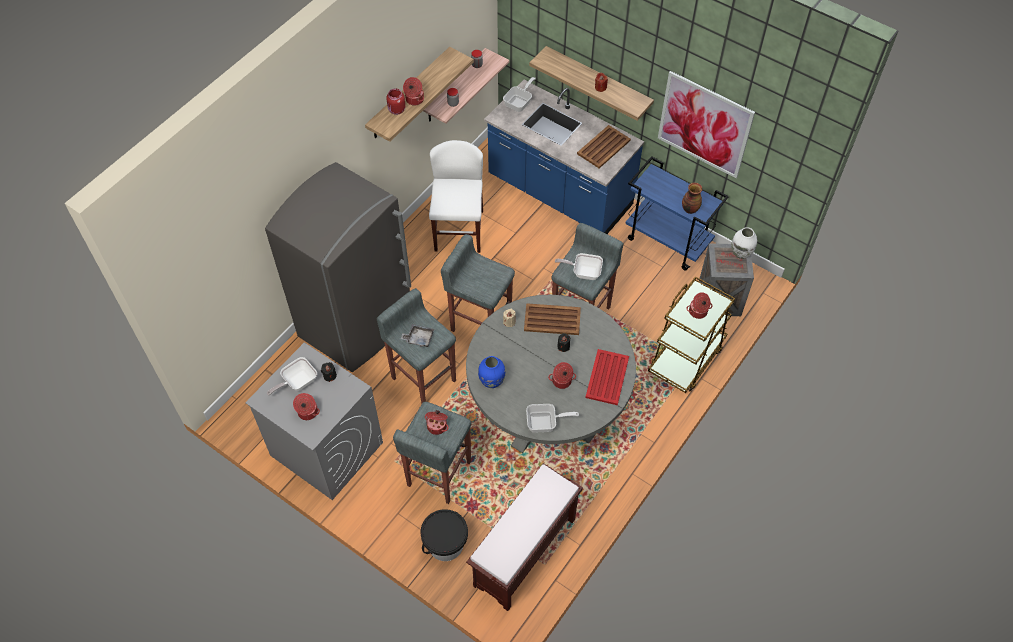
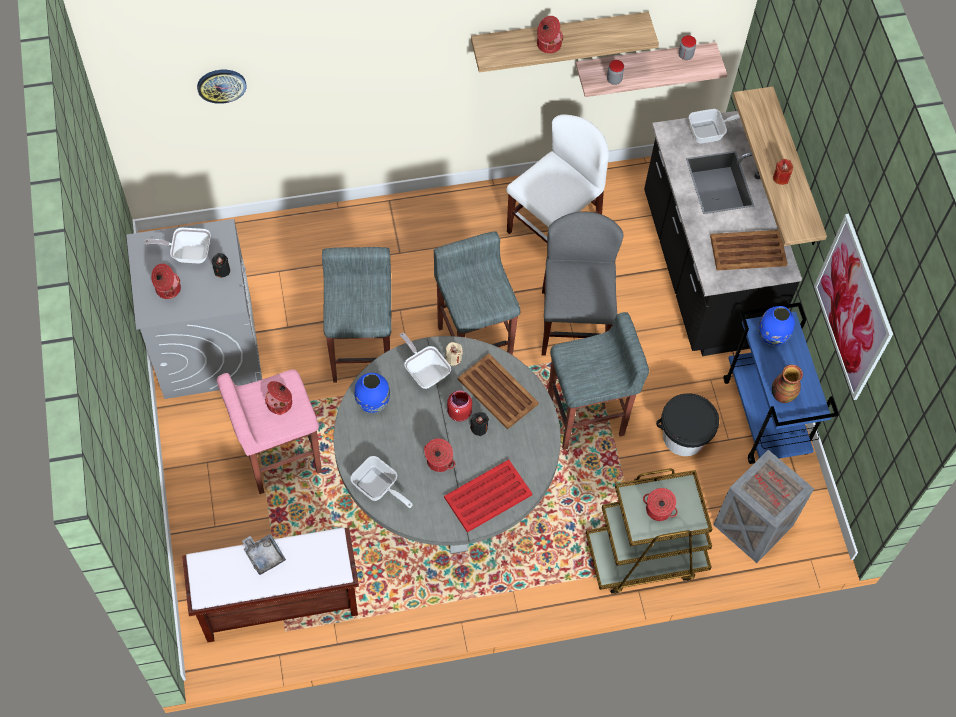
camera: 40 degrees right, 5 degrees up
(235, 260) = (221, 85): none -> wall clock
(357, 323) = (357, 246): grey fridge -> none
(396, 110) = (517, 43): red jar -> red jar (458, 413)
(419, 338) = (353, 303): grey tray -> grey tray (264, 555)
(438, 474) = (279, 457): grey stool -> pink stool
(445, 544) = (218, 529): black bucket -> black bucket (684, 436)
(523, 271) = (573, 324): none -> grey chair
(559, 192) = (703, 270): blue counter -> black counter
(583, 272) = (587, 369): frying pan -> frying pan (425, 371)
(654, 185) = (772, 337): none -> blue vase
(740, 253) = (792, 489): white vase -> none

